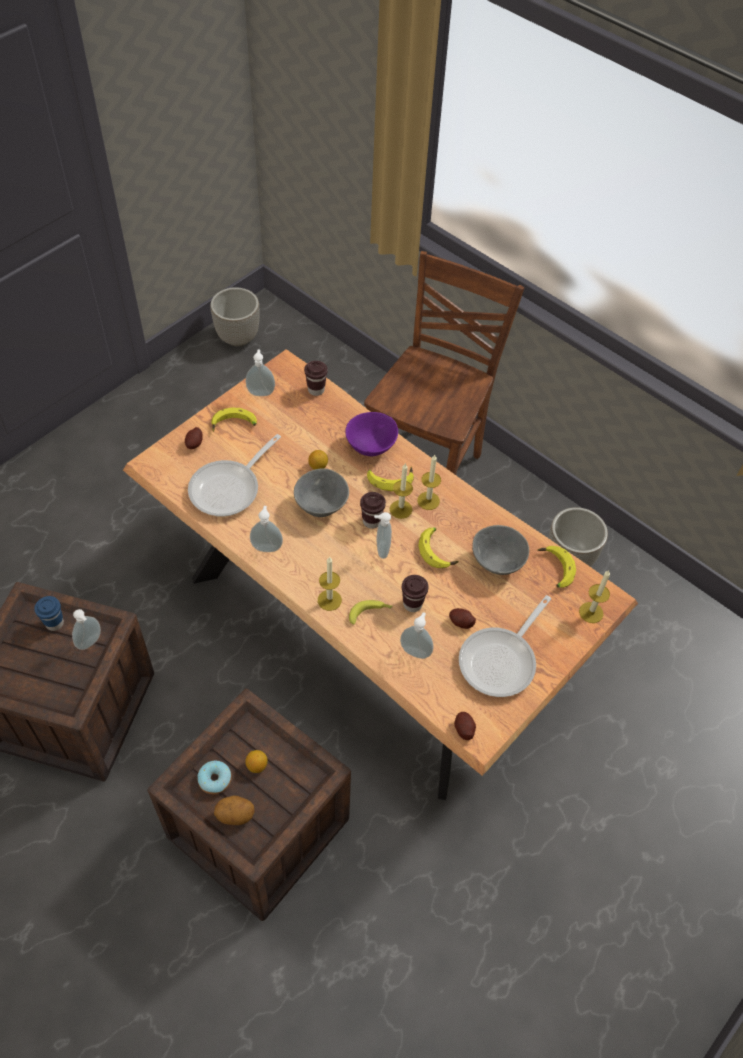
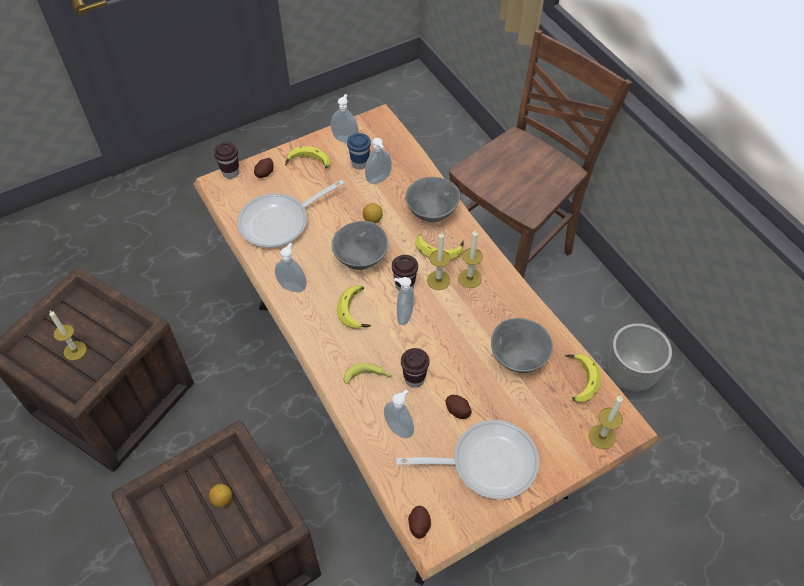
camera: 20 degrees right, 0 degrees up
(54, 623) = (95, 313): blue cup -> blue cup (360, 163)
(91, 643) = (119, 339): soap dispenser -> soap dispenser (379, 180)
(215, 780) = (177, 502): donut -> none
(235, 815) = (183, 543): potato -> none
(238, 337) = (379, 97): planter -> none
(316, 390) = (399, 147): brown cup -> brown cup (230, 173)
(329, 600) = (333, 353): candle -> candle (75, 350)
(370, 446) = (431, 212): purple bowl -> grey bowl
(438, 551) = (461, 331): banana -> banana (358, 310)
(501, 660) = (486, 462): frying pan -> frying pan turned 150 degrees counterclockwise

